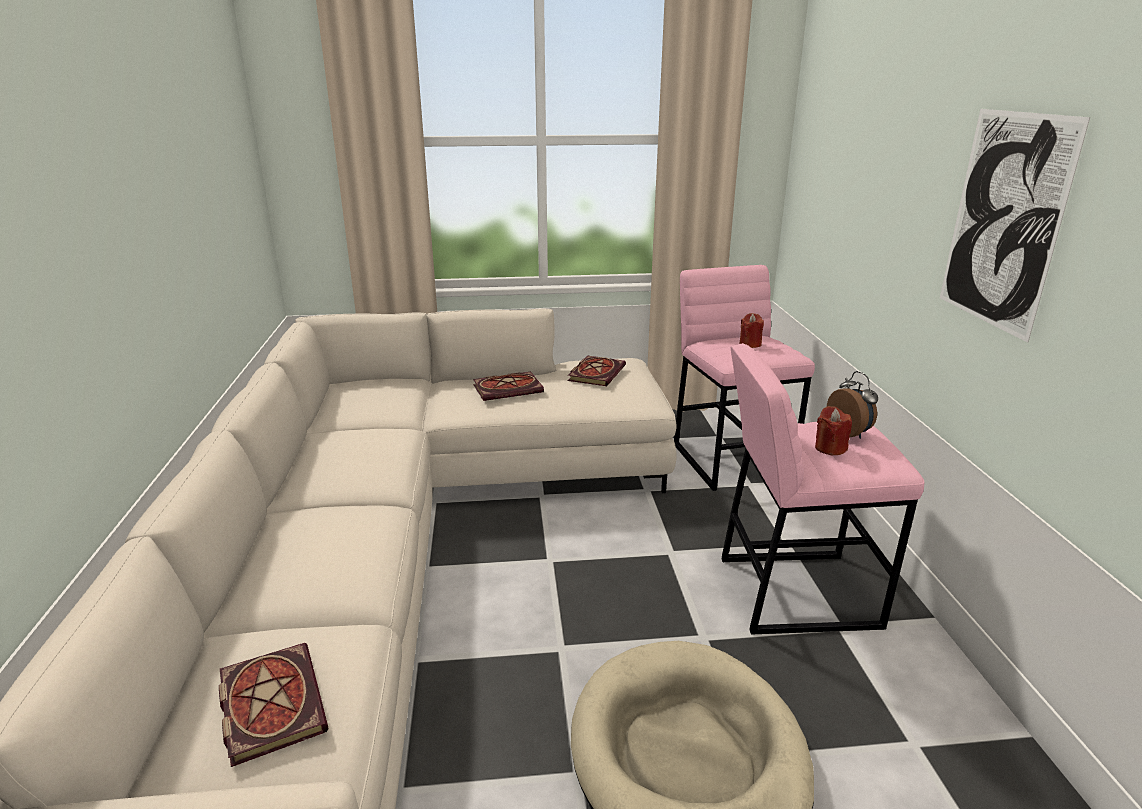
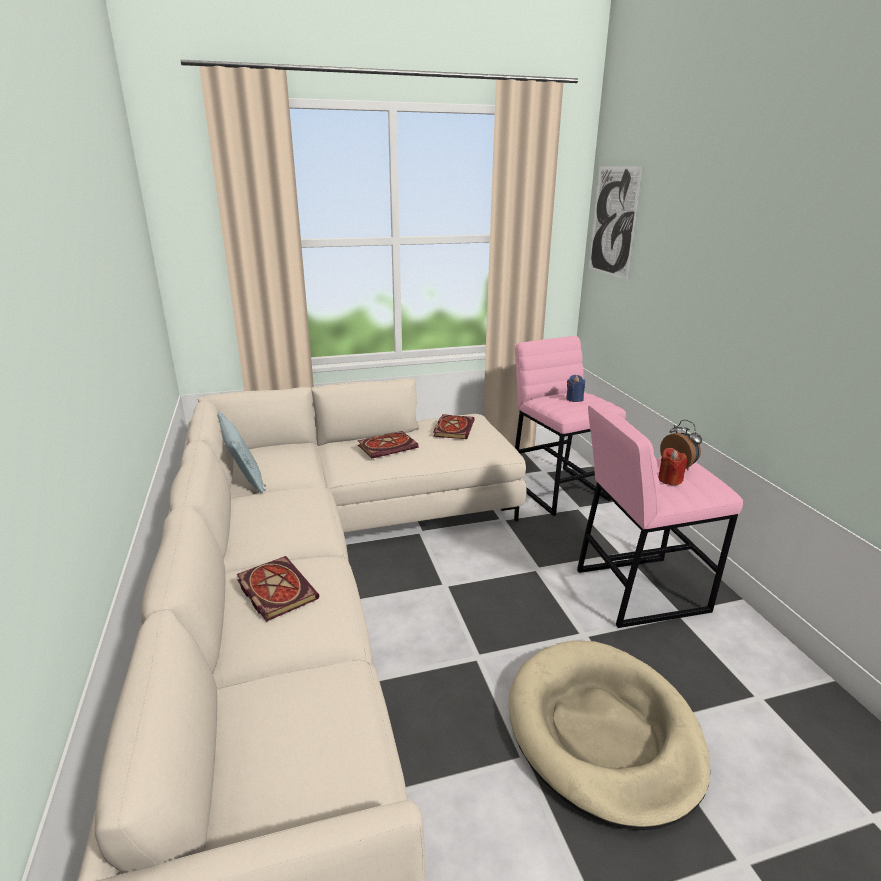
camera: 10 degrees left, 0 degrees up
(269, 703) = (299, 740): book -> book (274, 590)
(332, 410) = (243, 475): none -> blue pillow
(750, 344) = (574, 399): red candle -> blue candle
(1003, 221) = (791, 304): picture -> picture (613, 221)

